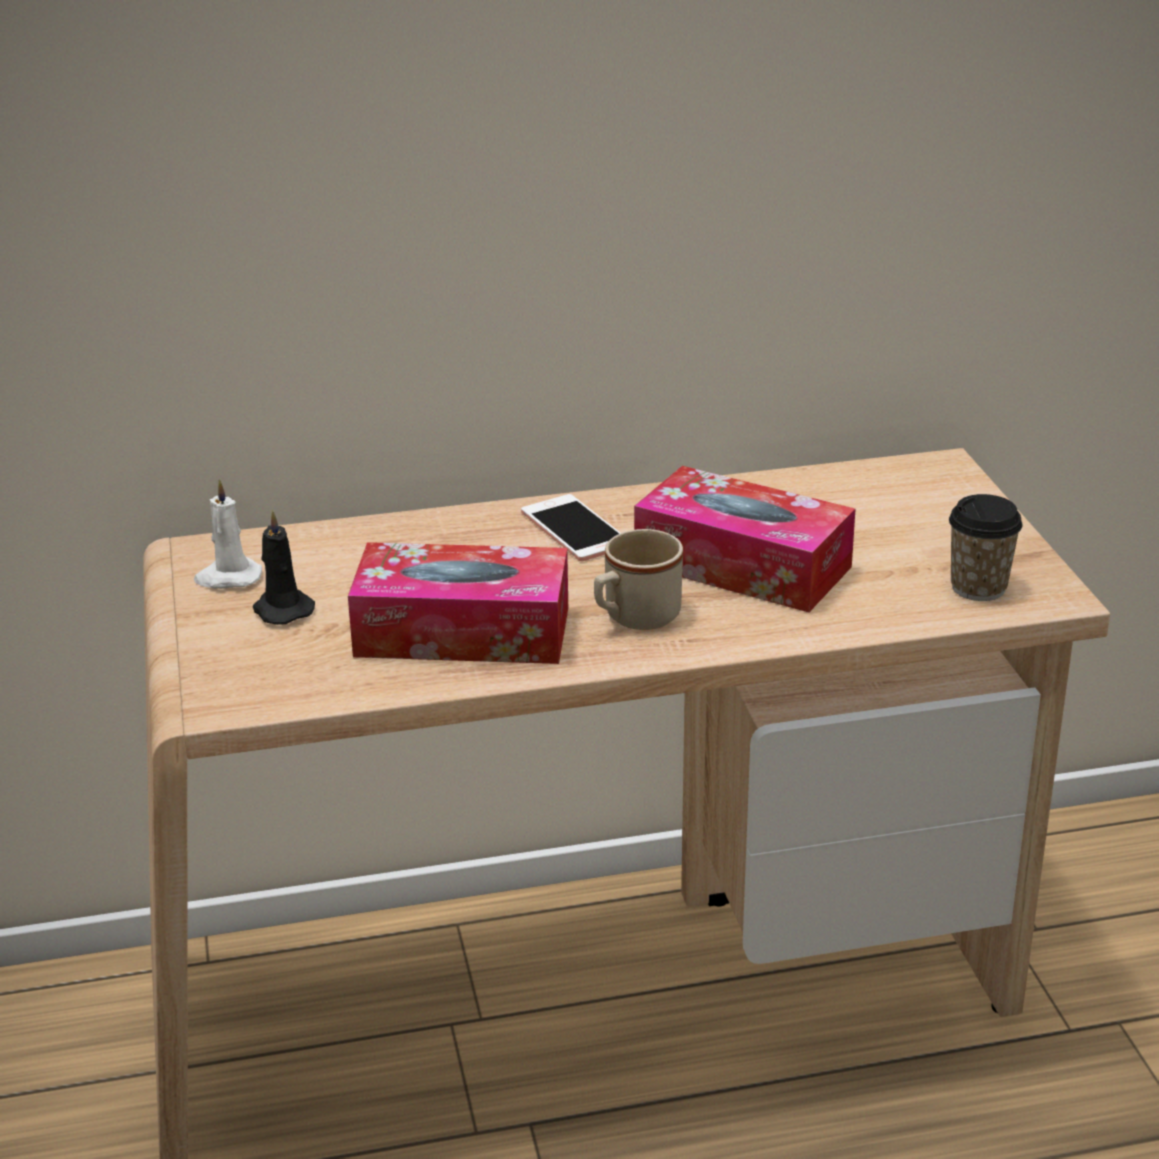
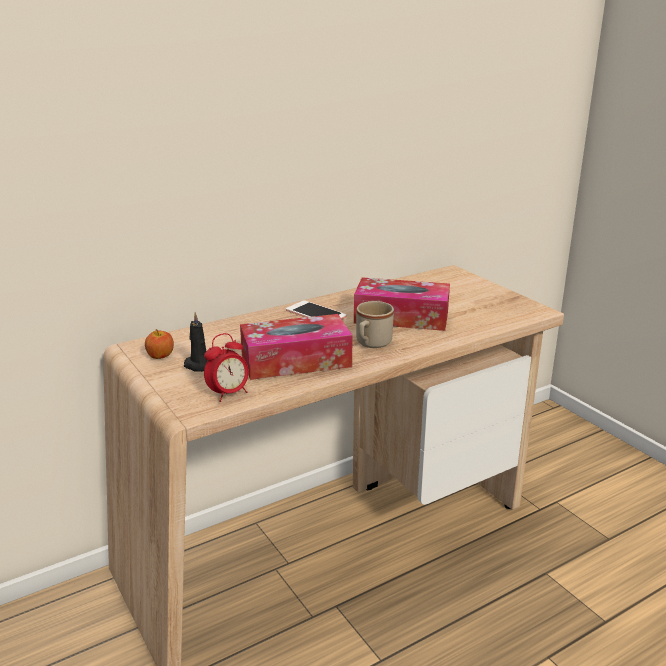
camera: 20 degrees left, 5 degrees down
(228, 578) = (160, 356): white candle -> apple
(296, 680) = (228, 394): none -> alarm clock
(978, 587) = (505, 312): cup -> none

